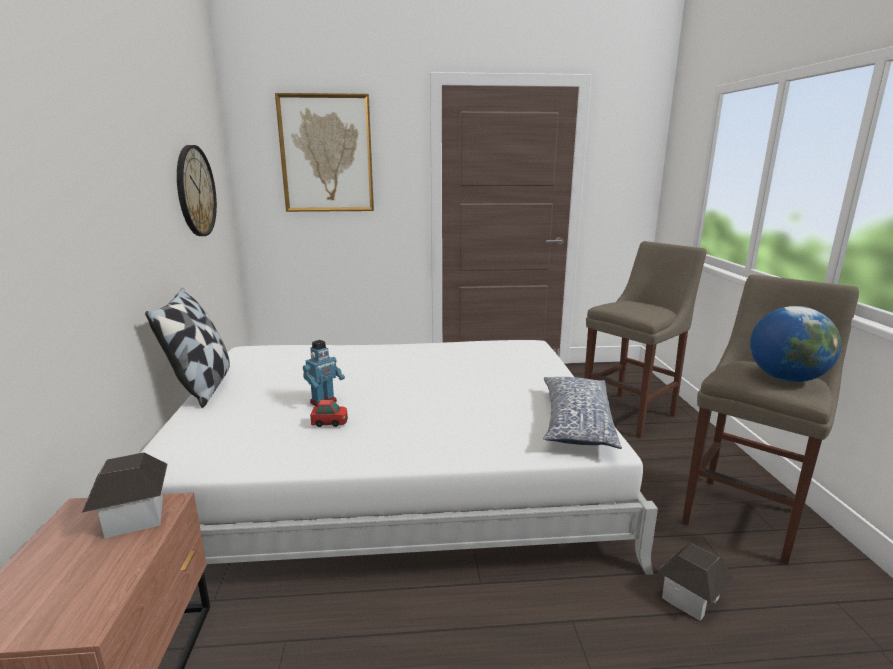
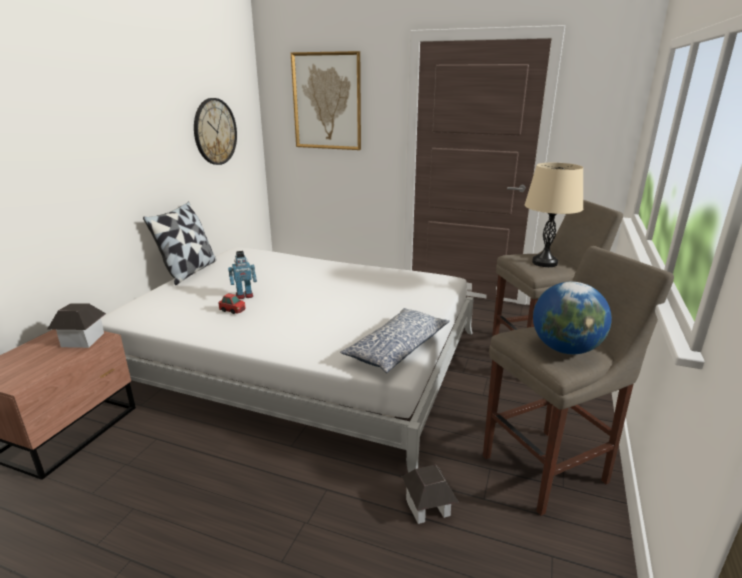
camera: 25 degrees right, 5 degrees up
(642, 308) = (544, 263): none -> beige table lamp

